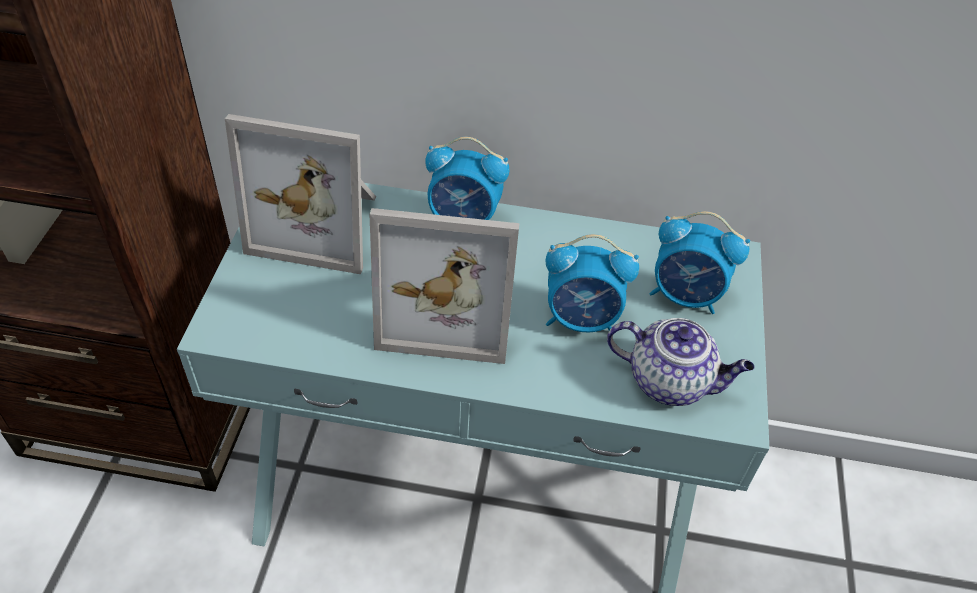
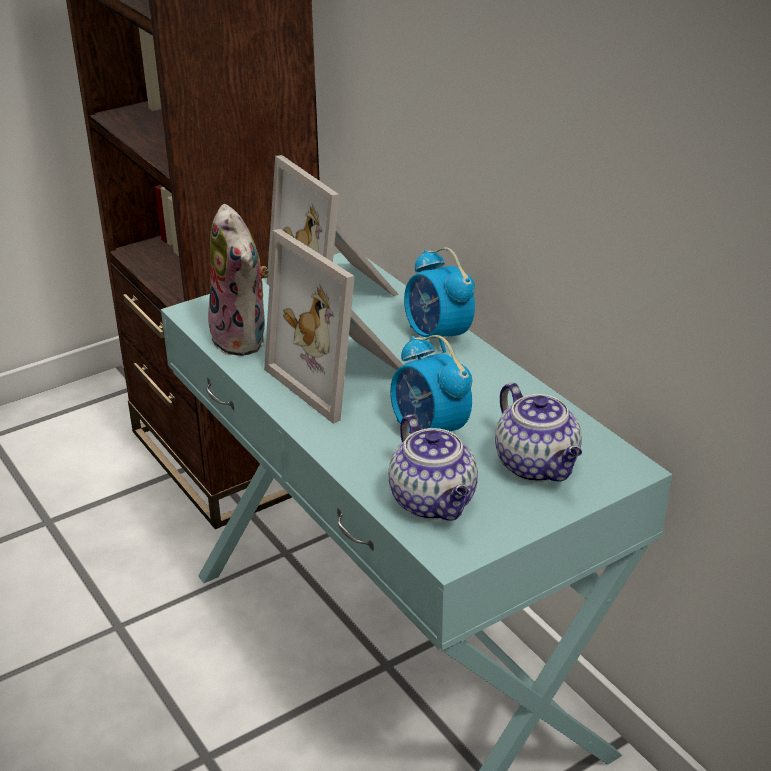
camera: 50 degrees right, 15 degrees down
(309, 329) = (244, 339): none -> plush toy
(685, 295) = (538, 466): alarm clock -> teapot

